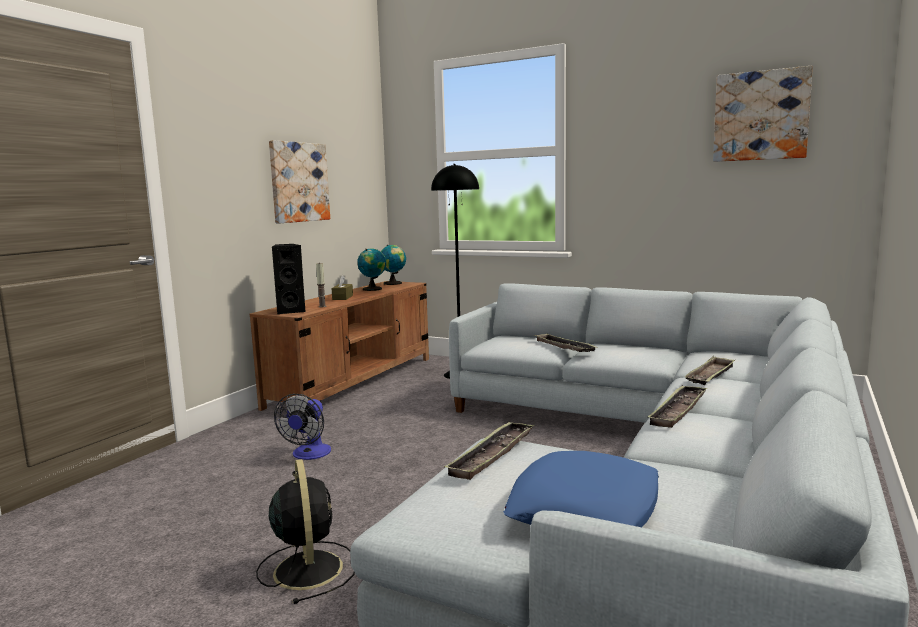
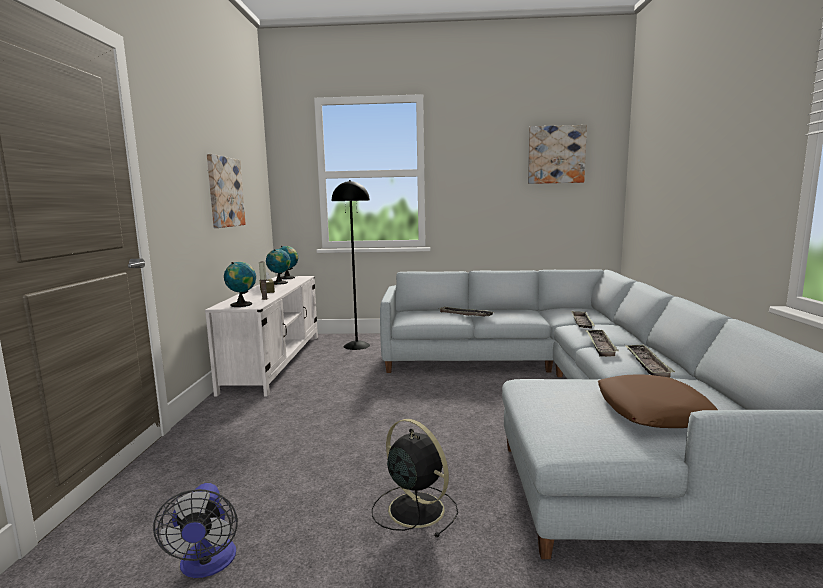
camera: 25 degrees left, 0 degrees up
(290, 311) = (242, 304): black speaker -> globe
(309, 455) = (306, 424): fan -> fan (207, 565)
(354, 381) = (275, 361): brown tv stand -> white tv stand
(492, 455) = (541, 390): tray -> tray (646, 364)
(585, 509) = (654, 412): blue pillow -> brown pillow

